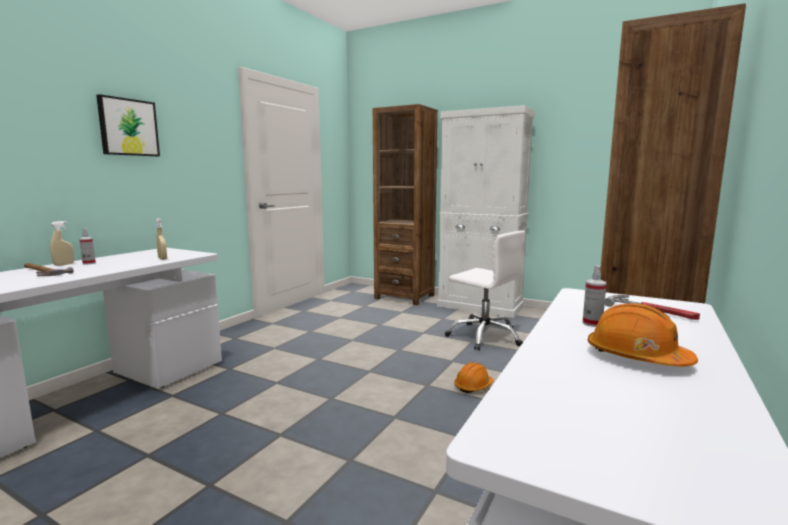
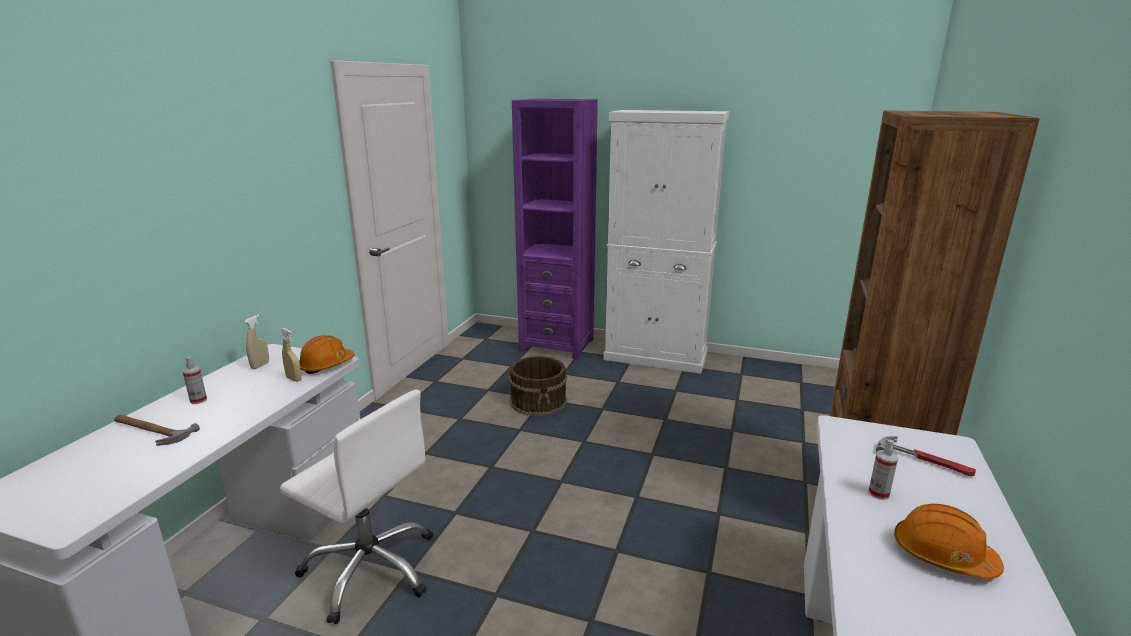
camera: 10 degrees left, 10 degrees up
(64, 264) = (164, 407): beige spray bottle -> beige spray bottle (260, 365)
(128, 127) = (208, 190): picture -> none
(375, 325) = (539, 401): none -> brown bucket
(404, 297) = (557, 345): brown bookcase -> purple bookcase
(473, 386) = (689, 492): orange hard hat -> orange hard hat (326, 365)
(484, 336) = (677, 409): white office chair -> white office chair (371, 568)

